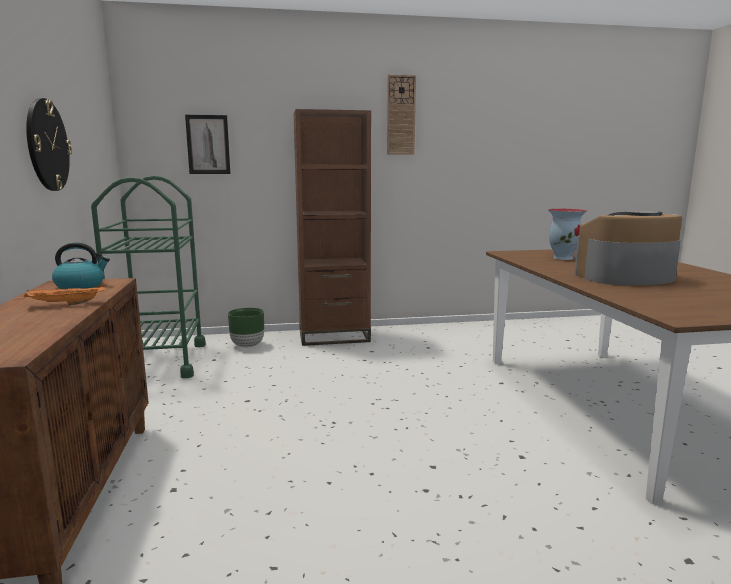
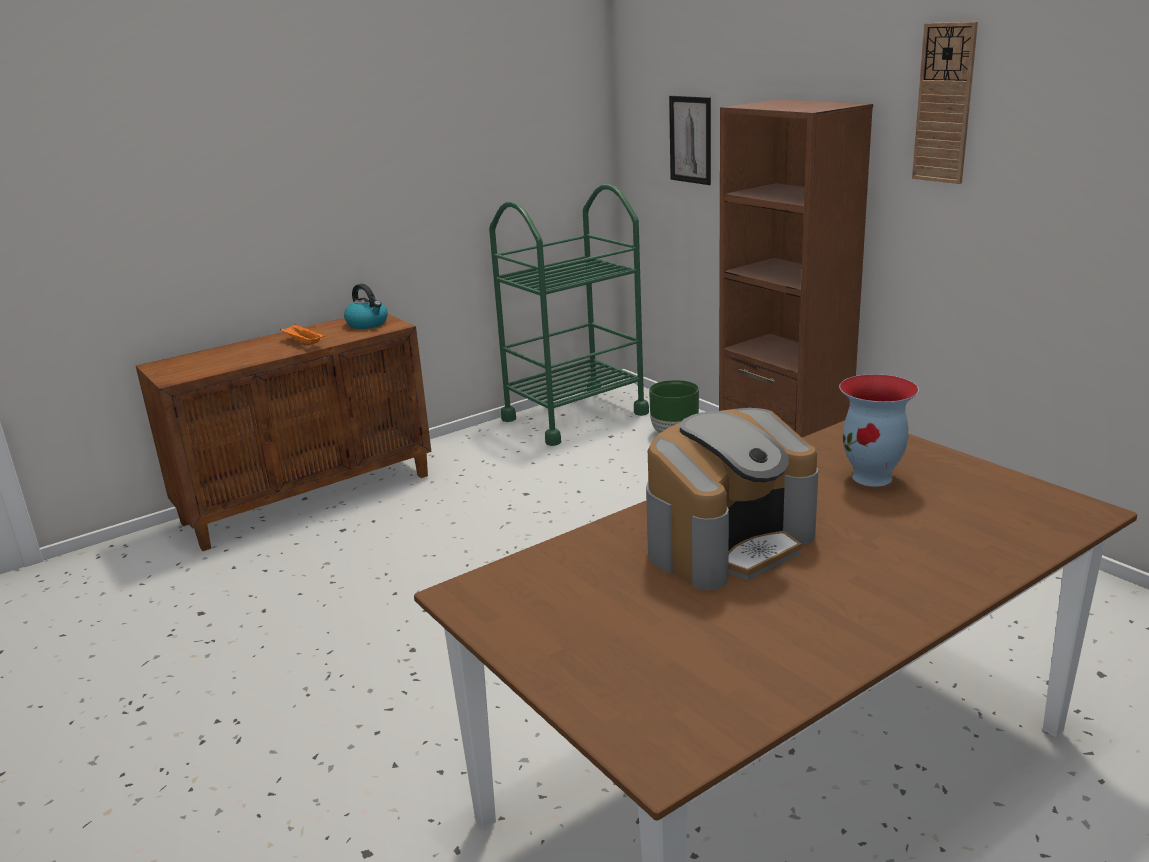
camera: 65 degrees right, 10 degrees up
(47, 145) = (415, 173): wall clock -> none
(625, 277) = (728, 542): coffee machine -> coffee machine turned 90 degrees clockwise

